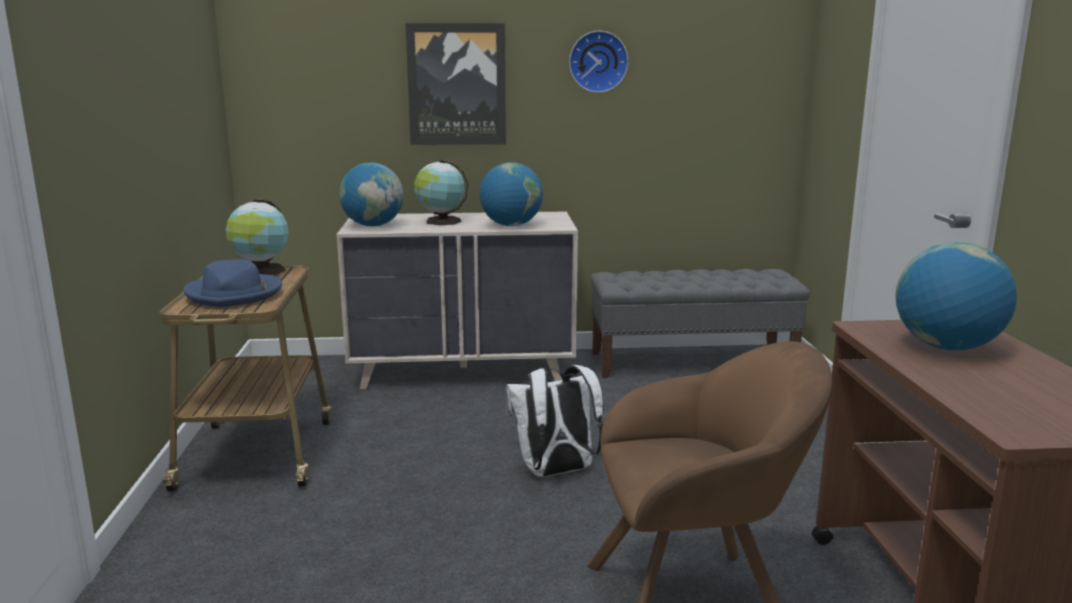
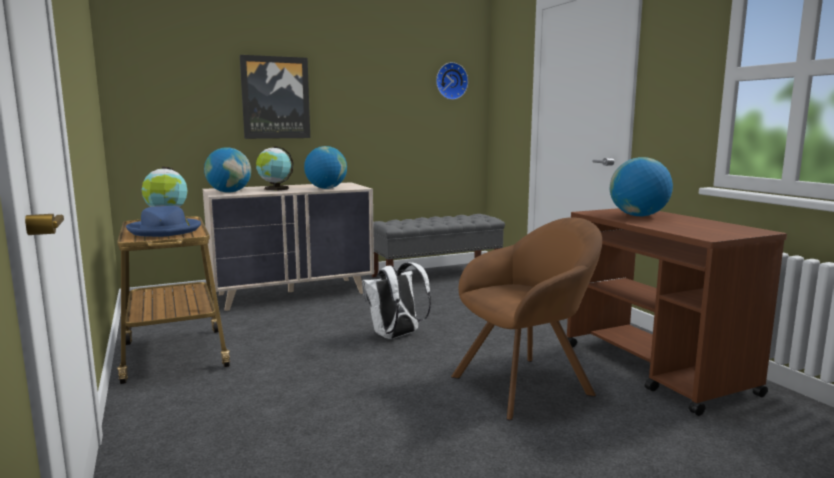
camera: 20 degrees left, 5 degrees down
(598, 62) = (366, 85): wall clock -> wall clock (450, 81)

